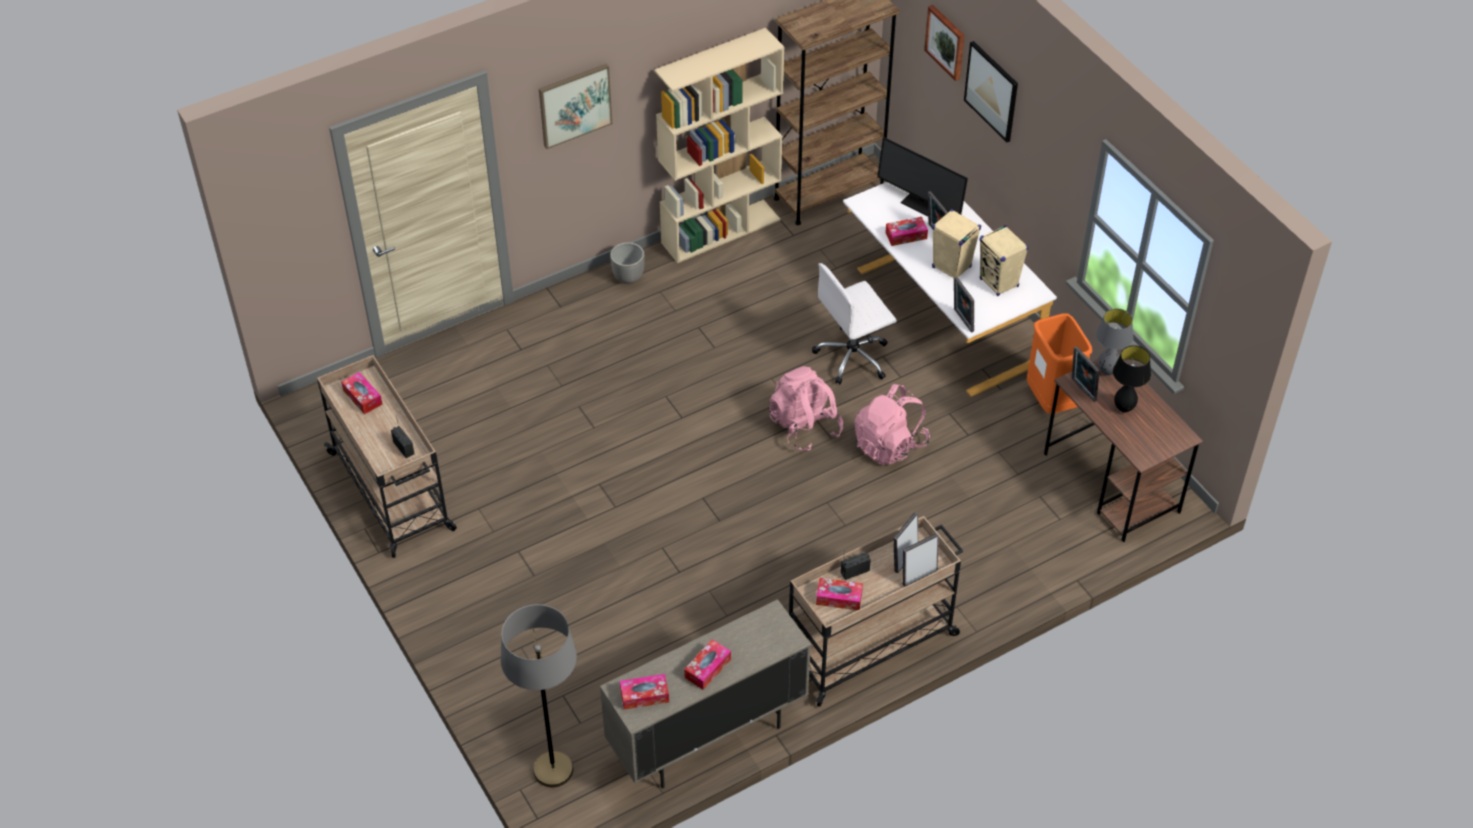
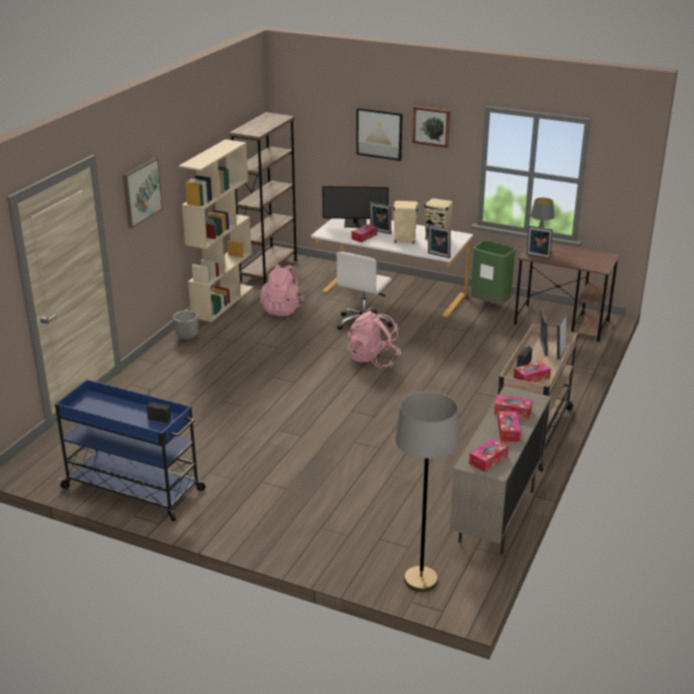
camera: 35 degrees left, 20 degrees down
(362, 397) = (97, 406): tissue box -> tissue box (512, 411)
(392, 492) = (135, 489): beige cart -> blue cart
(890, 444) = (430, 349): pink backpack -> pink backpack (283, 309)
(946, 42) = (332, 123): picture -> picture (431, 126)
(1051, 401) = (490, 305): orange trash can -> green trash can
(1123, 408) = (567, 256): black table lamp -> none

